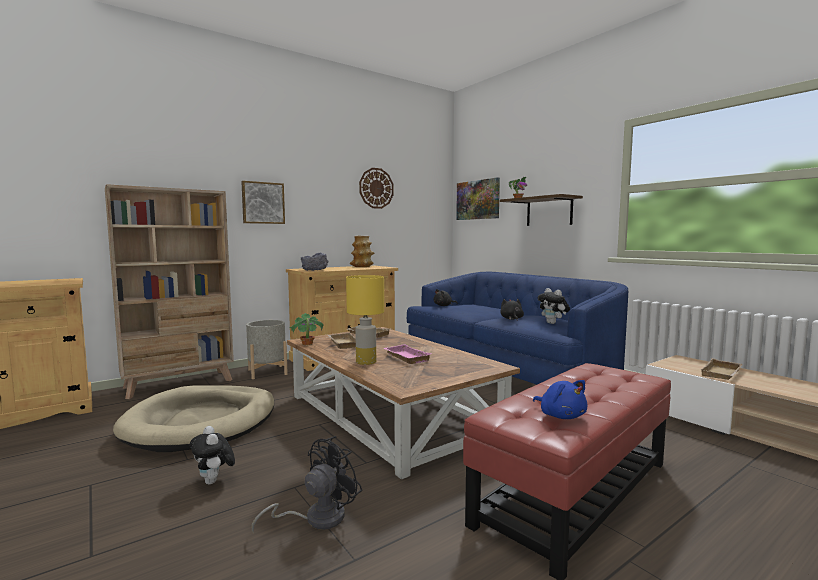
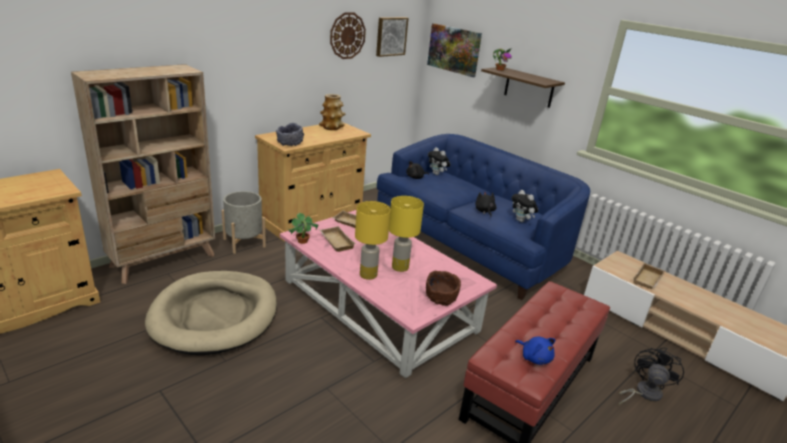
camera: 10 degrees left, 20 degrees up
(214, 481) = (260, 384): plush toy -> plush toy (437, 174)
(263, 203) = (231, 66): picture -> picture (390, 36)
(316, 518) = (353, 417): black fan -> black fan (643, 393)
(391, 415) = (380, 305): brown coffee table -> pink coffee table
(405, 357) = (399, 267): pink tray -> yellow table lamp
(446, 376) = (441, 298): none -> brown bowl

